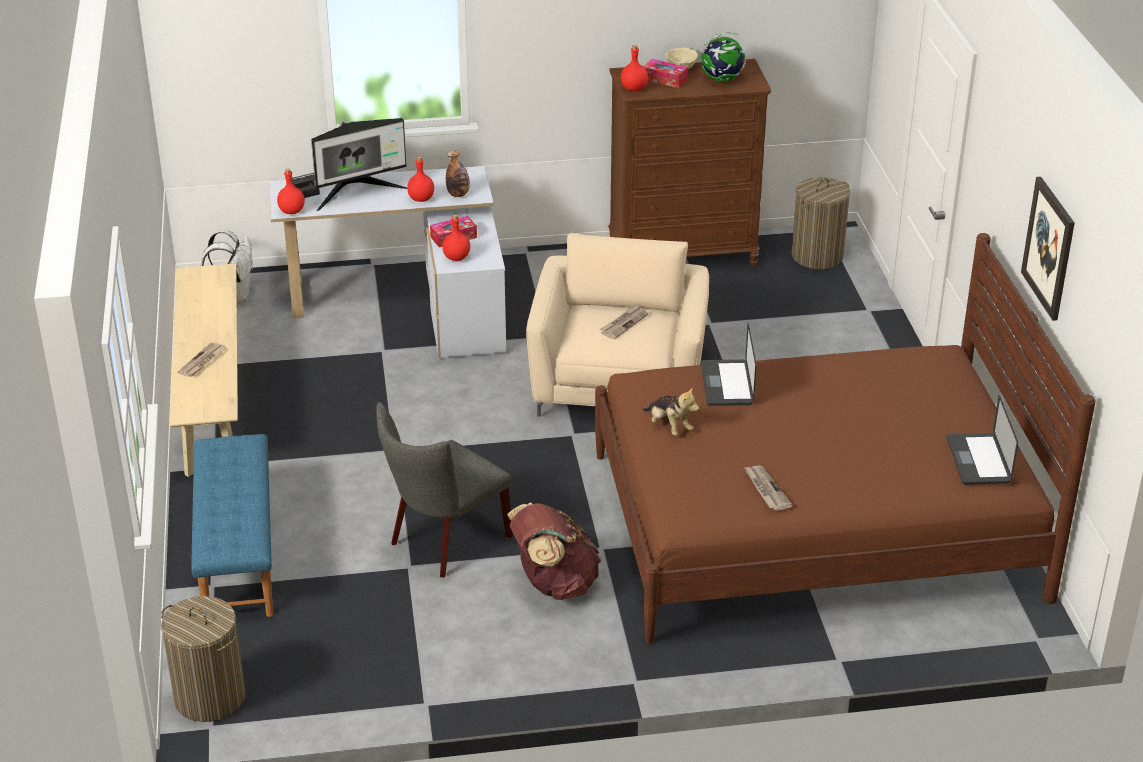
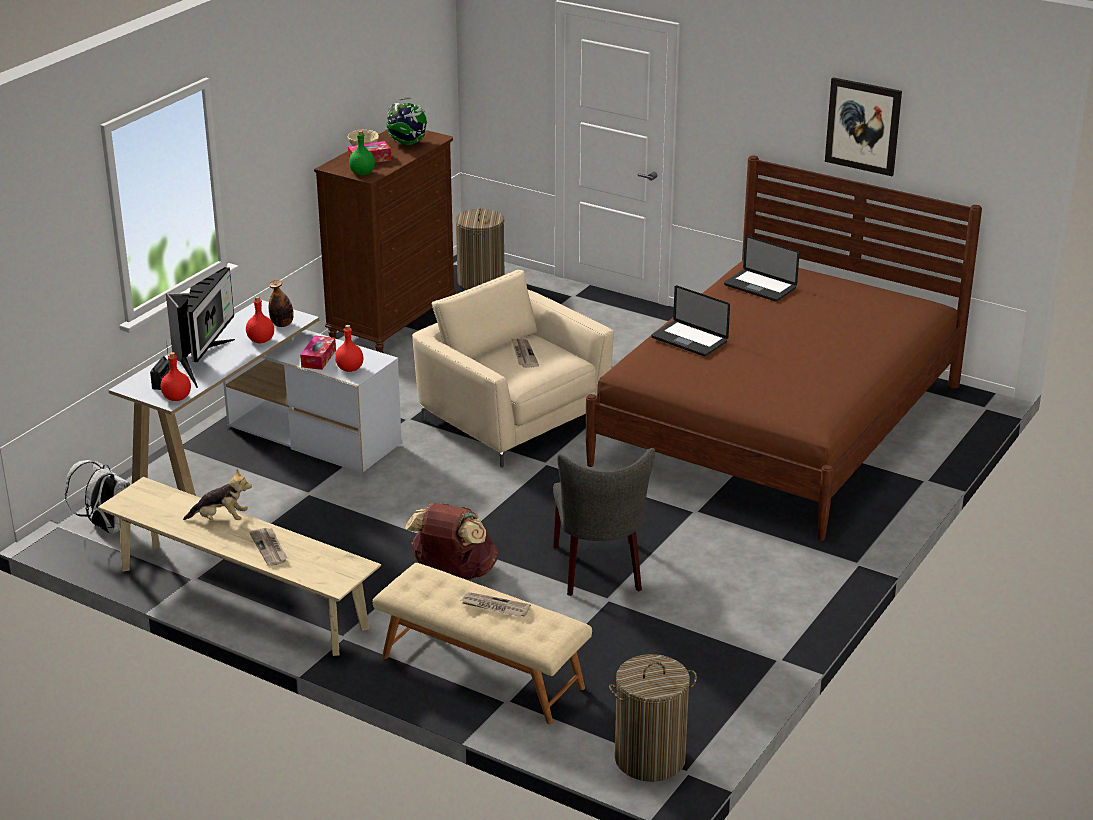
camera: 50 degrees left, 5 degrees down
(236, 554) = (481, 672): blue bench -> beige bench
(554, 584) = (710, 548): brown backpack -> brown backpack (453, 574)
(634, 89) = (363, 173): red bottle -> green bottle
(669, 426) = (705, 381): plush toy -> plush toy (220, 519)
(766, 489) = (828, 379): newspaper -> newspaper (494, 607)
(978, 460) = (889, 302): laptop -> laptop (760, 287)

